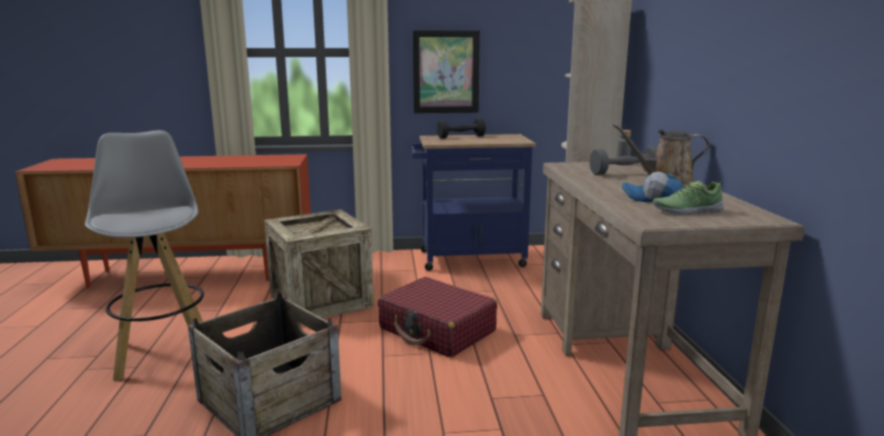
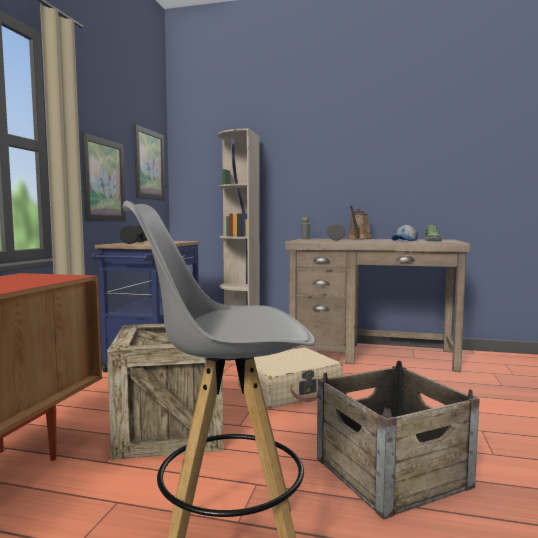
camera: 70 degrees left, 10 degrees down
(437, 330) = (290, 390): red suitcase -> beige suitcase
(537, 45) = (149, 164): none -> picture

